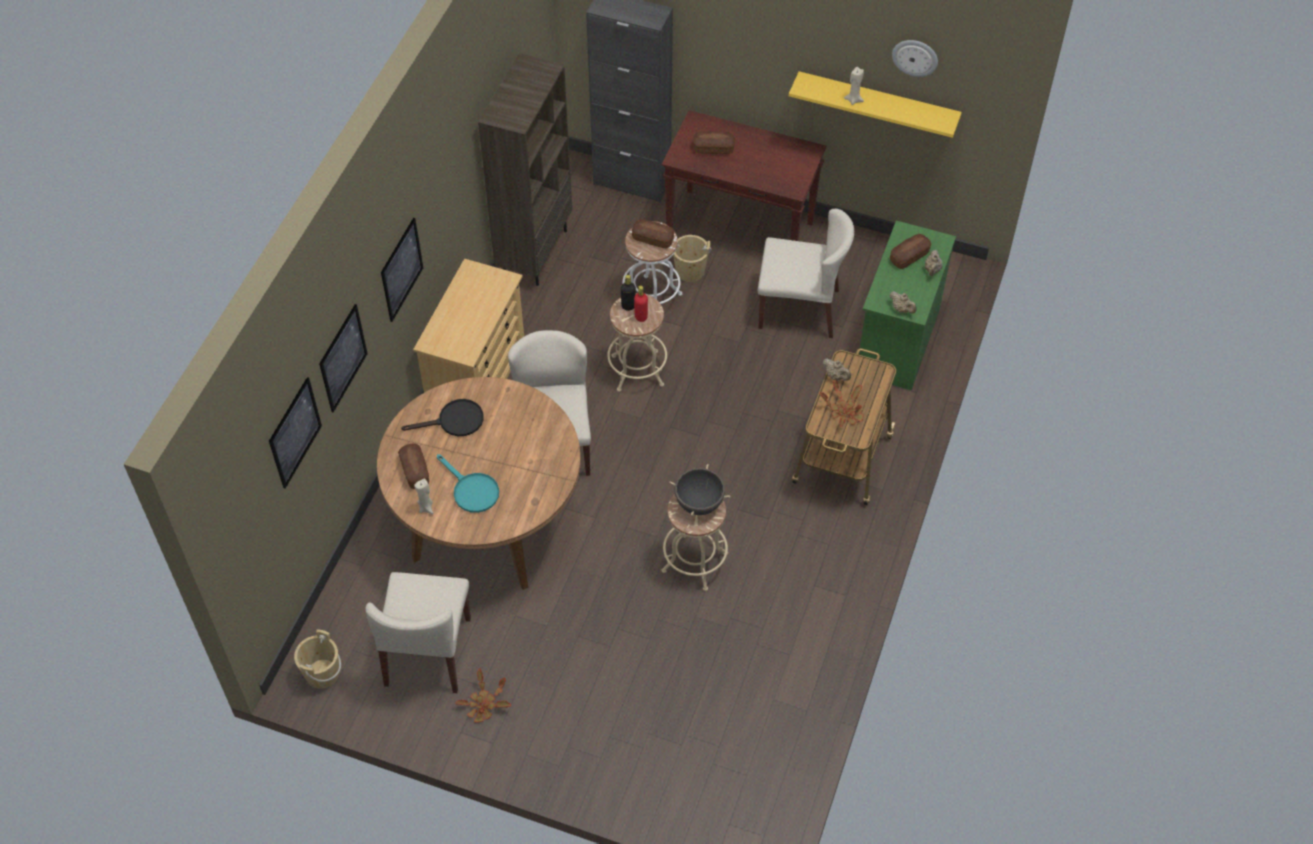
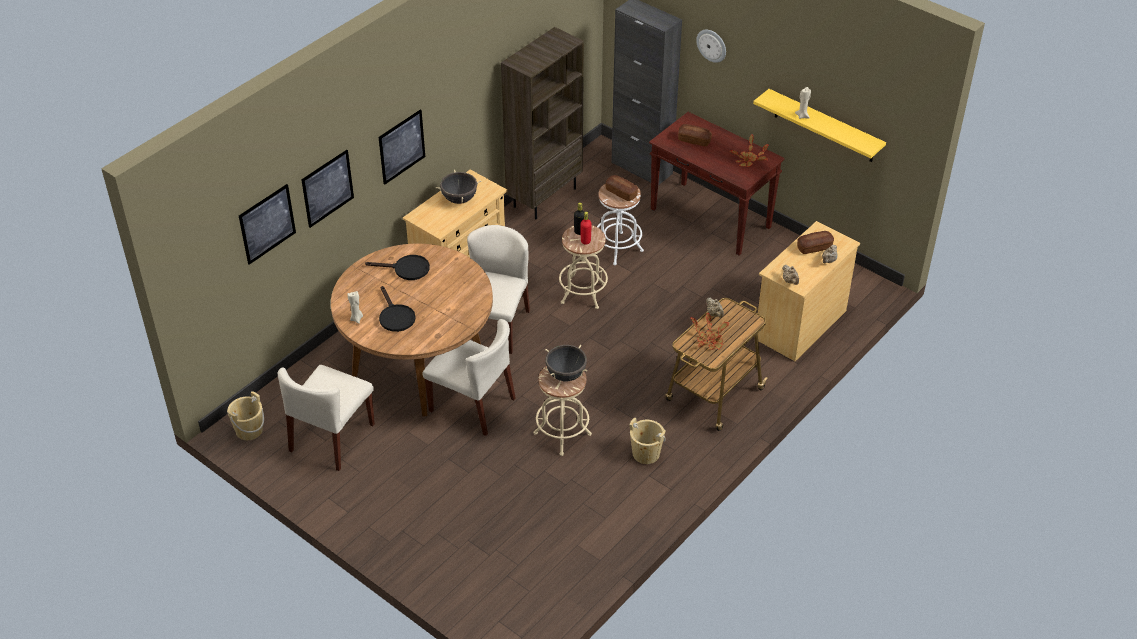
camera: 20 degrees right, 10 degrees down
(415, 471) = (361, 293): bread -> none
(471, 304) = (459, 199): none -> black cooking pot
(471, 490) = (395, 316): turquoise frying pan -> black frying pan
(484, 705) = (354, 484): potted plant -> potted plant (748, 160)
(690, 271) = (657, 237): beige bucket -> beige bucket (646, 453)
(799, 309) = (731, 283): beige chair -> beige chair (473, 405)
(897, 341) = (800, 325): green dresser -> beige dresser
(915, 57) = (853, 87): wall clock -> wall clock (712, 45)

